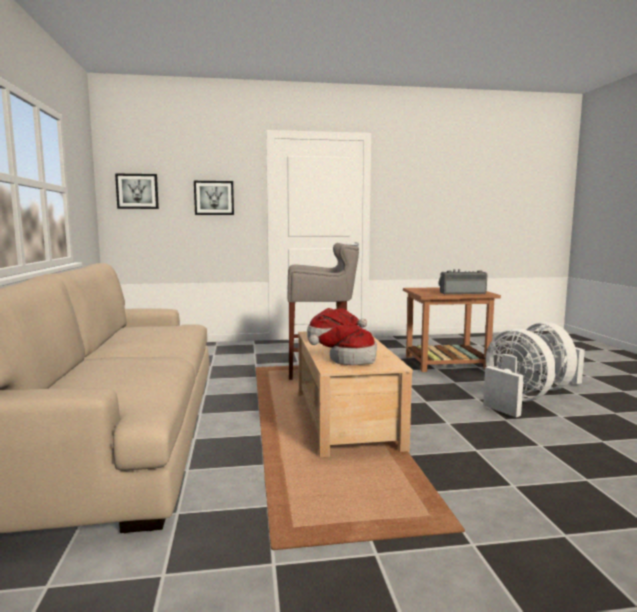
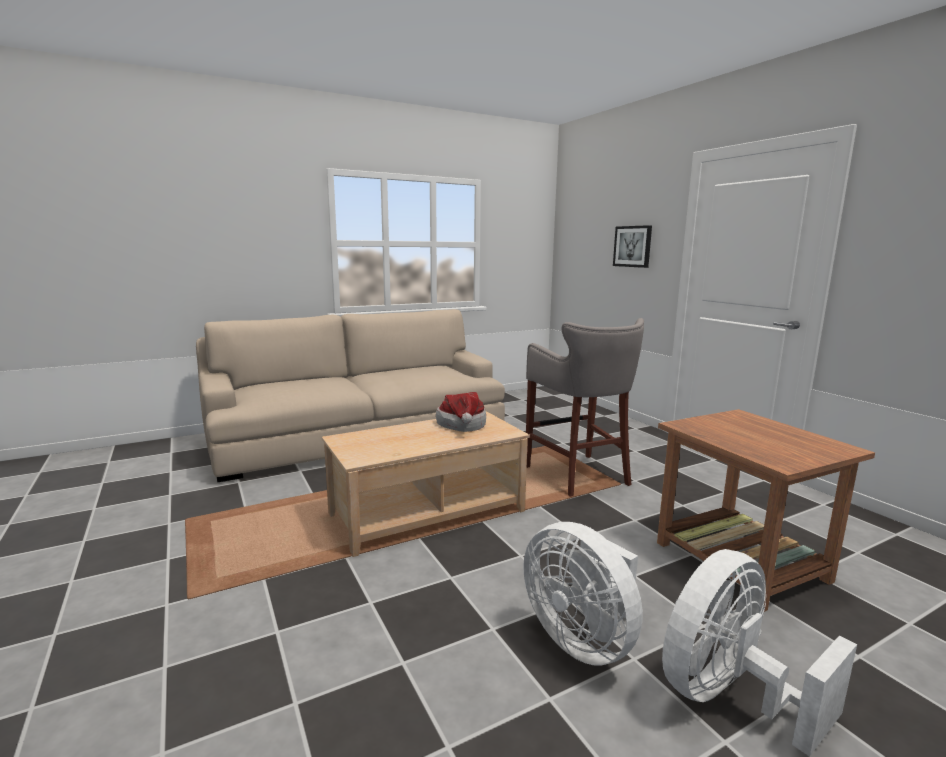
camera: 70 degrees right, 5 degrees up
(137, 191) = (577, 240): picture -> none
(350, 359) = (374, 441): hat -> none
(462, 293) = (744, 445): radio -> none
(512, 402) = (582, 638): white fan -> white fan turned 105 degrees clockwise

